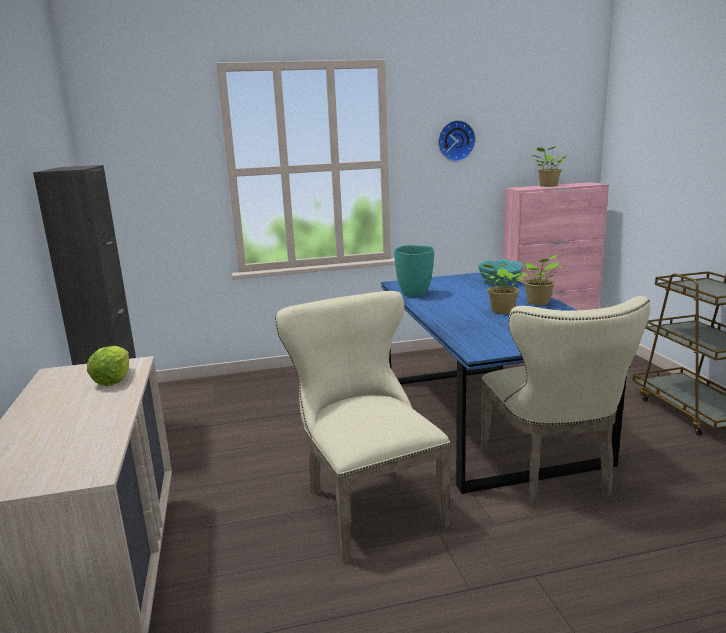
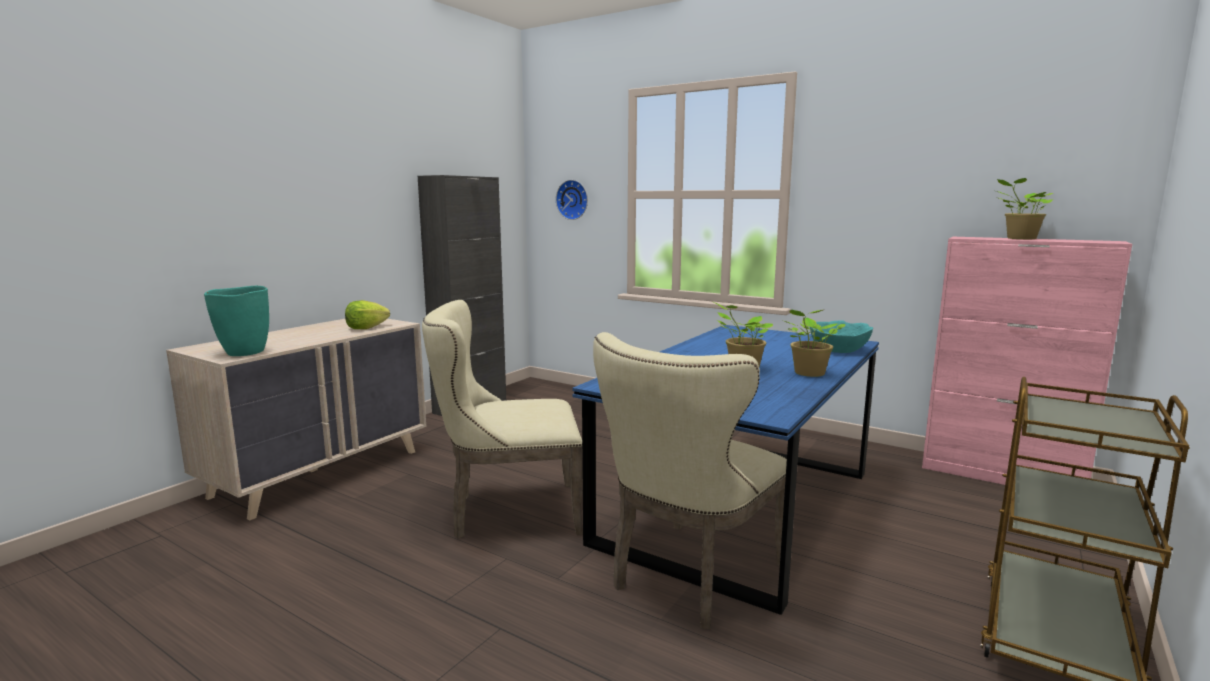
camera: 45 degrees right, 5 degrees down
(366, 504) = (507, 512): beige chair -> beige chair turned 120 degrees counterclockwise
(415, 294) = (716, 338): turquoise vase -> turquoise vase (244, 353)
(455, 141) = (882, 169): wall clock -> wall clock (573, 199)

